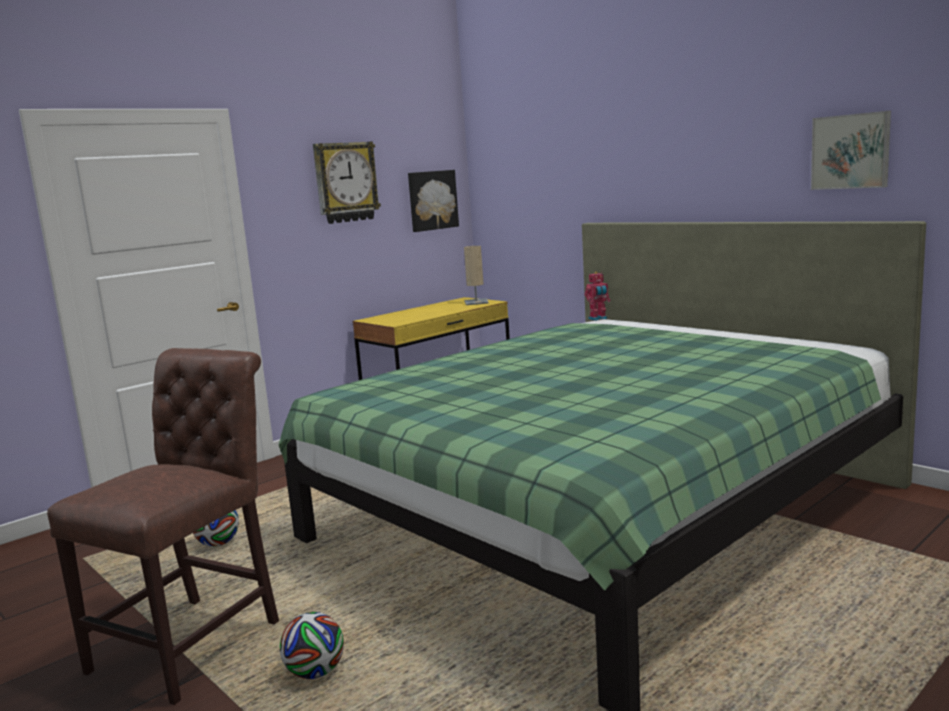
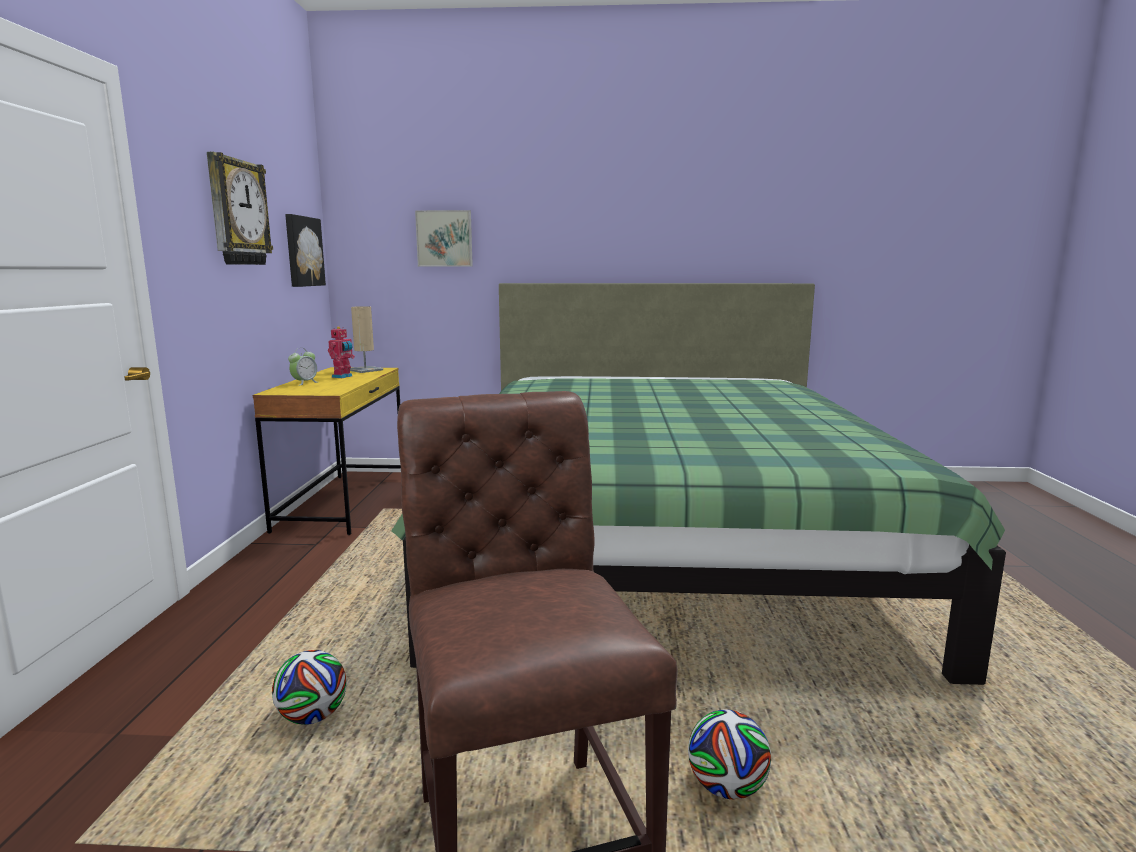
camera: 45 degrees left, 0 degrees up
(405, 312) = (304, 383): none -> alarm clock
(598, 319) = (528, 376): toy robot -> toy robot (343, 377)
(851, 151) = (755, 229): picture -> picture (444, 238)

